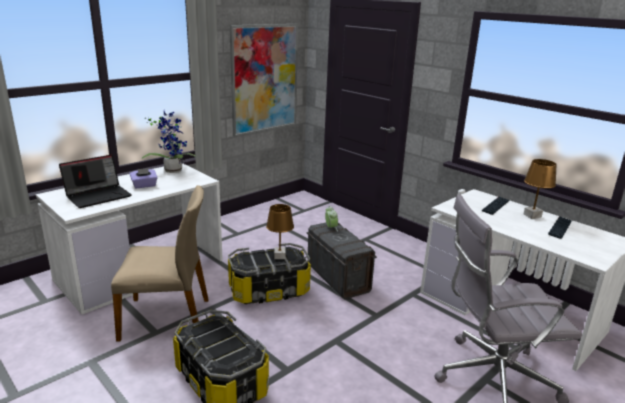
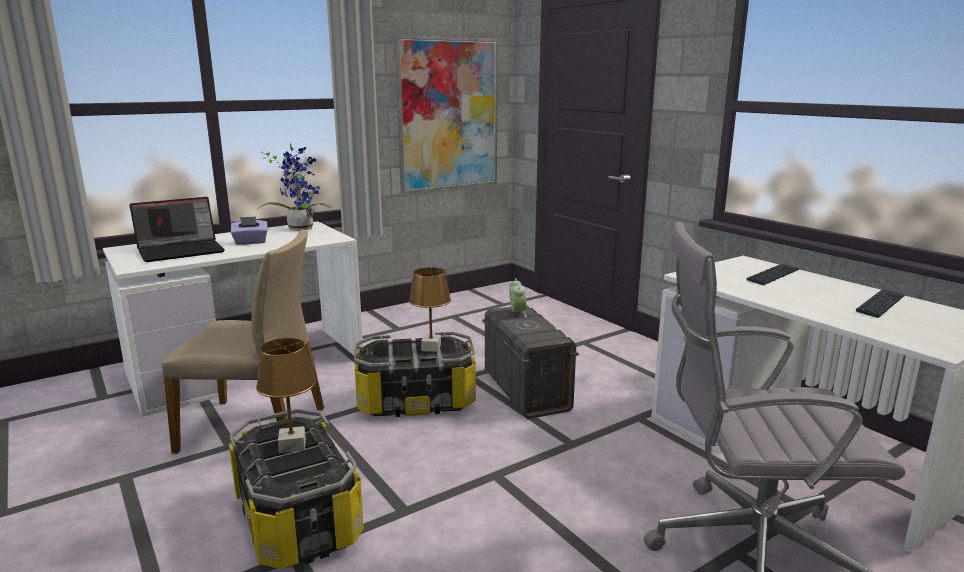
camera: 10 degrees right, 5 degrees down
(532, 215) = (834, 288): brown table lamp -> brown table lamp (293, 445)

